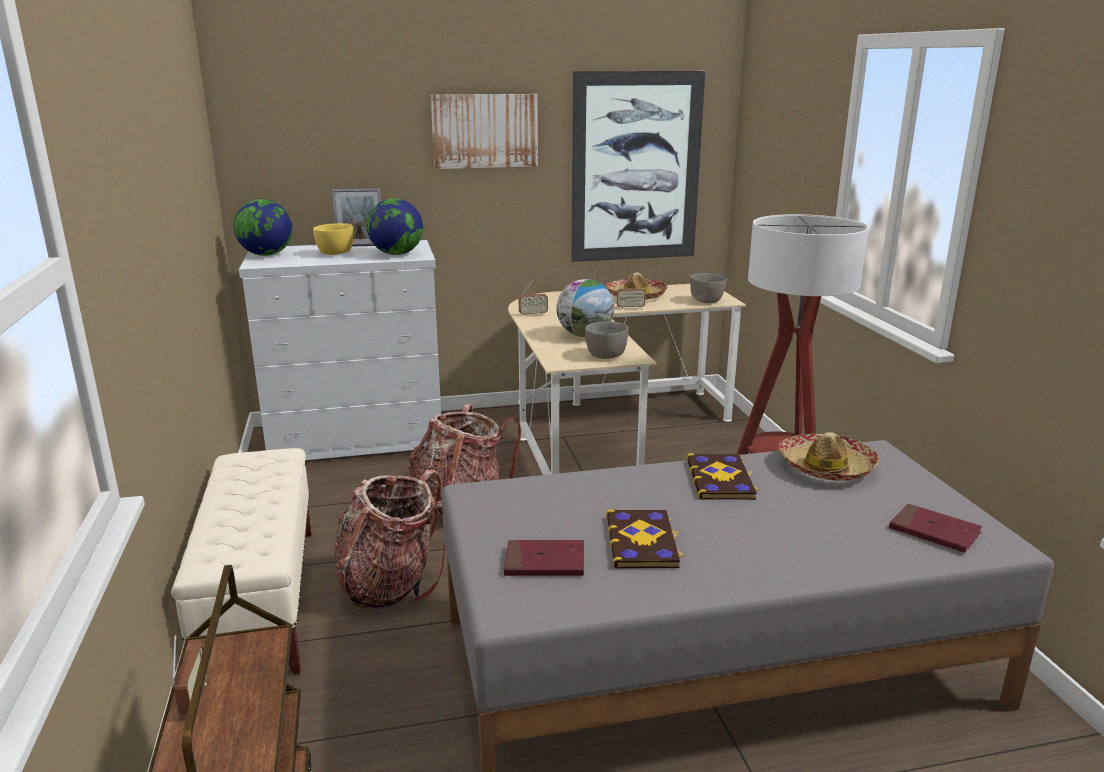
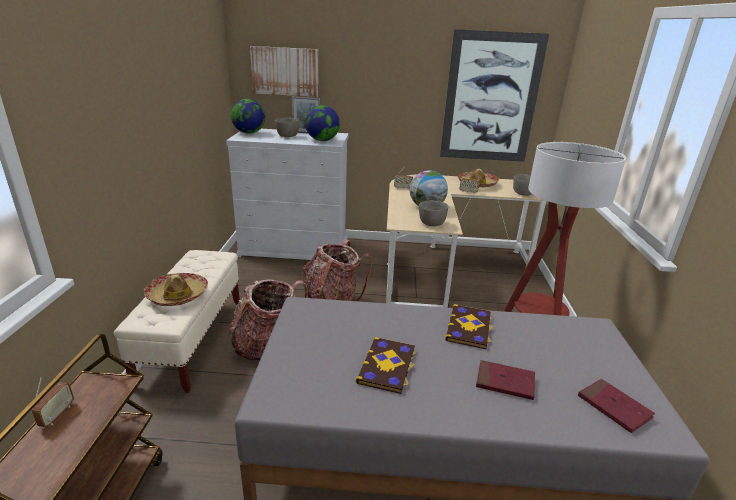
camera: 15 degrees right, 5 degrees up
(334, 253) = (287, 136): yellow bowl -> grey bowl
(485, 131) = (391, 66): picture -> picture (285, 71)
(544, 562) = (313, 368): red book -> red book (505, 382)
(826, 467) = (553, 333): hat -> hat (178, 295)

